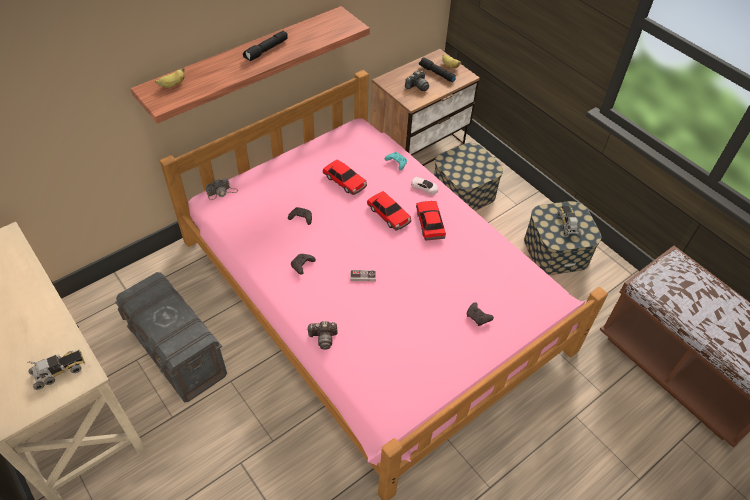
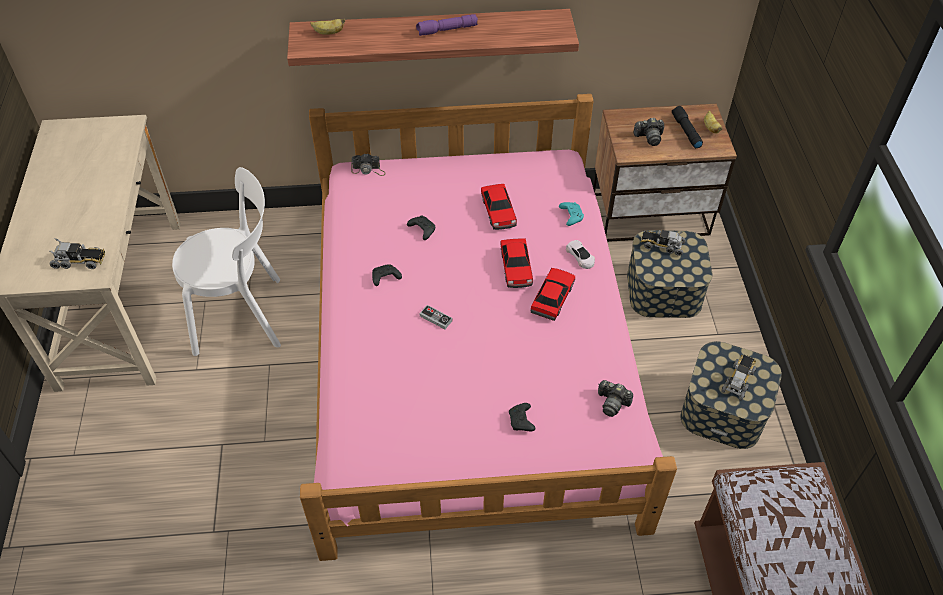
camera: 35 degrees right, 0 degrees up
(179, 354) = (243, 315): grey storage box -> white chair
(266, 51) = (446, 30): black flashlight -> purple flashlight
(323, 338) = (348, 358): camera -> camera (612, 403)
(456, 159) = (662, 245): none -> toy truck

